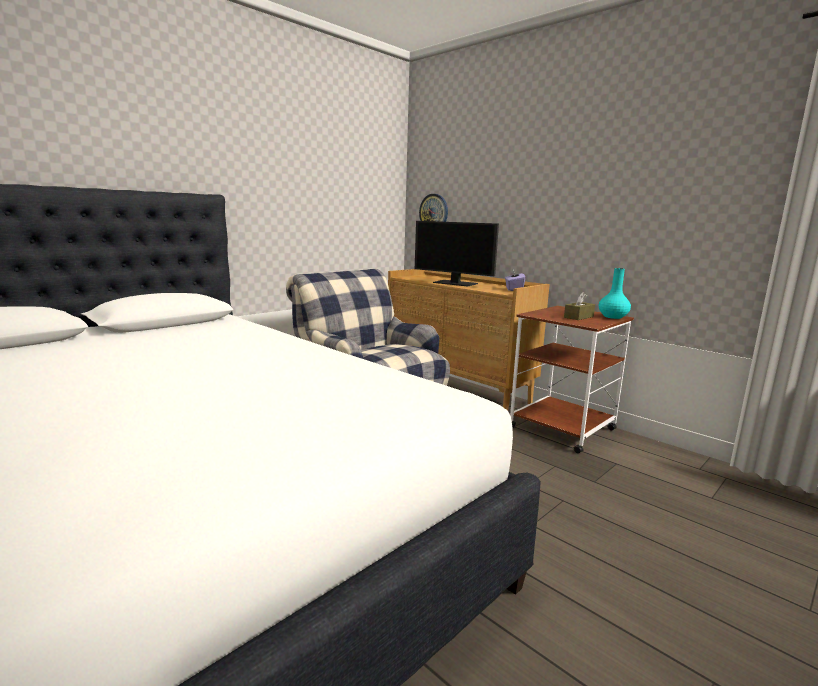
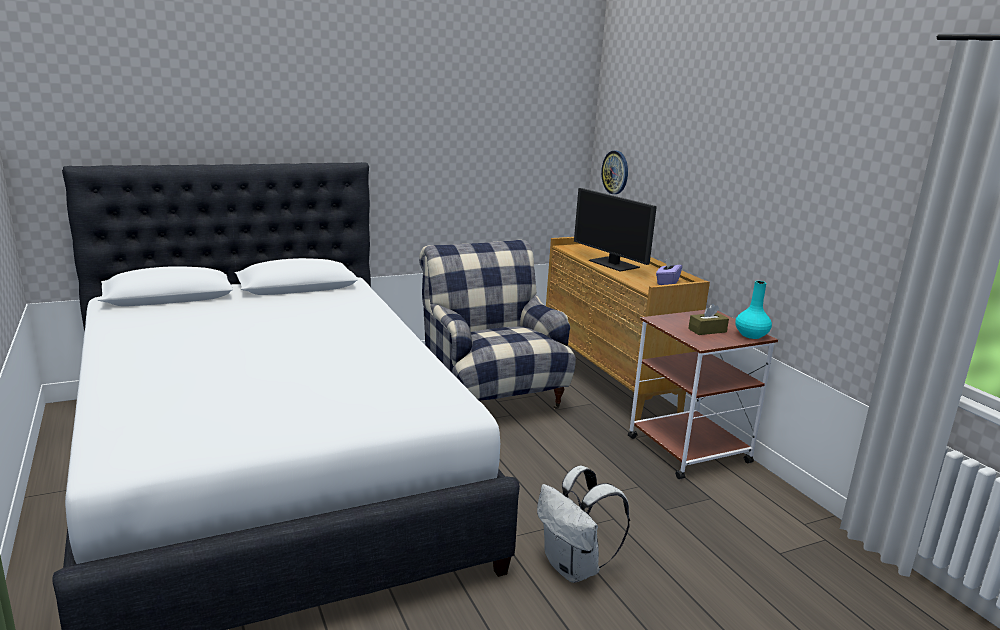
camera: 20 degrees right, 5 degrees up
(577, 561) = (574, 568): none -> white backpack

